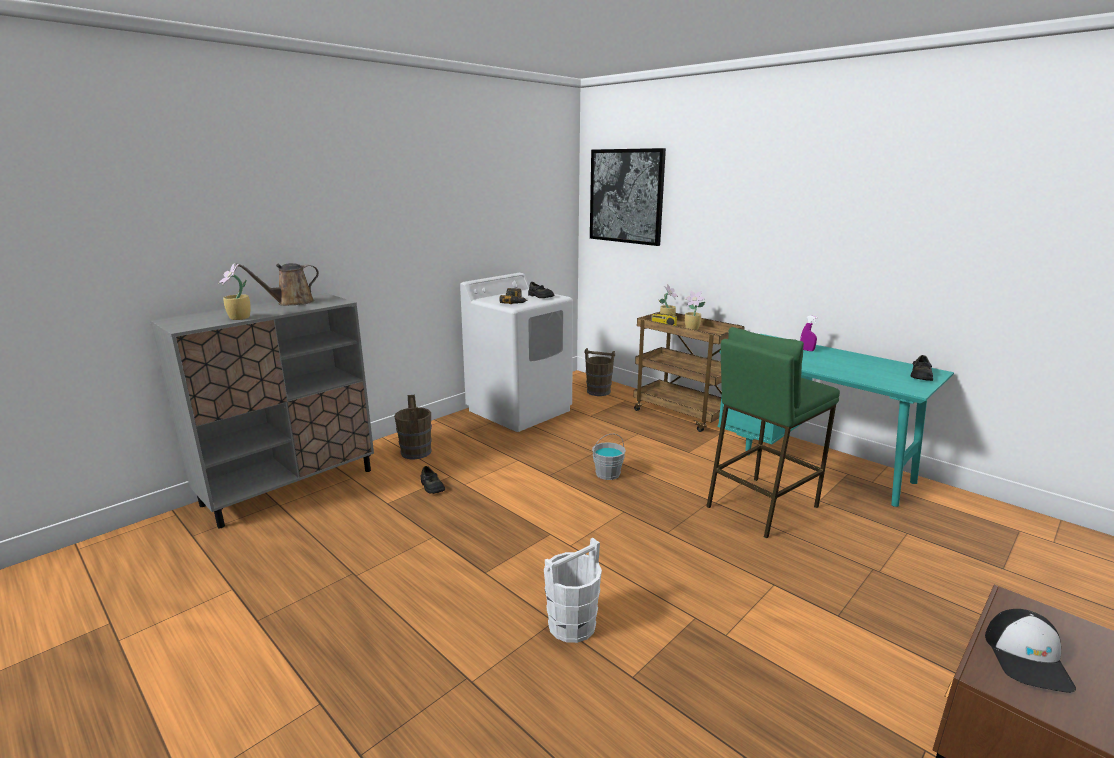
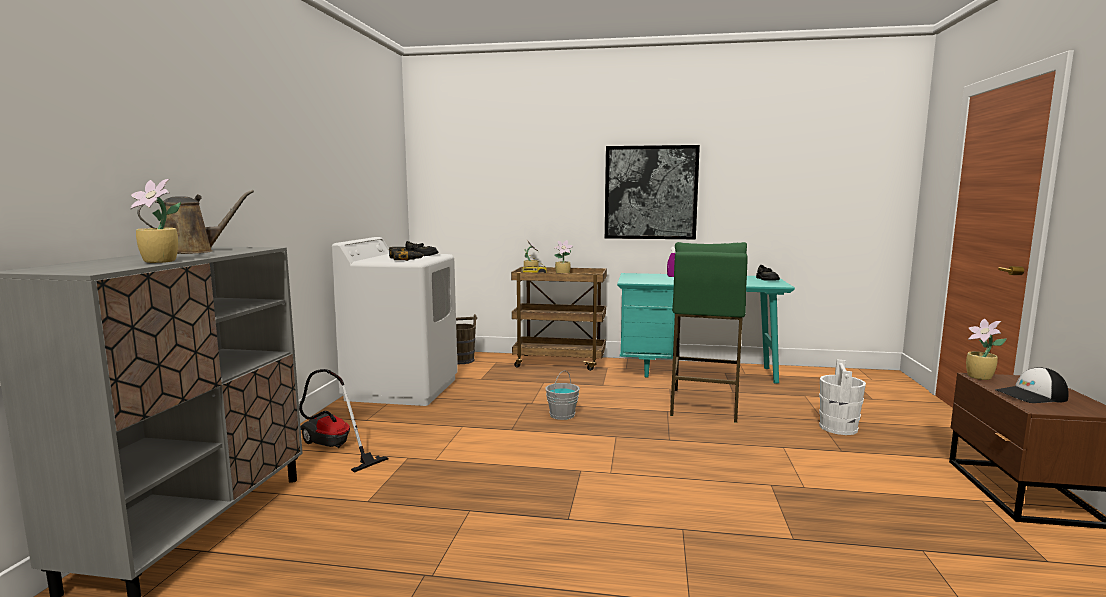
camera: 35 degrees left, 10 degrees down
(292, 303) = (192, 251): brown watering can -> brown watering can turned 150 degrees counterclockwise
(416, 452) = (333, 448): brown bucket -> vacuum cleaner
(432, 487) = (401, 472): black shoe -> none
(572, 624) = (700, 525): white bucket -> white bucket (838, 428)
(626, 196) = (466, 160): picture -> picture (650, 192)
(1010, 604) = (980, 377): none -> potted plant
(1028, 659) = (1031, 396): cap -> cap turned 105 degrees clockwise

